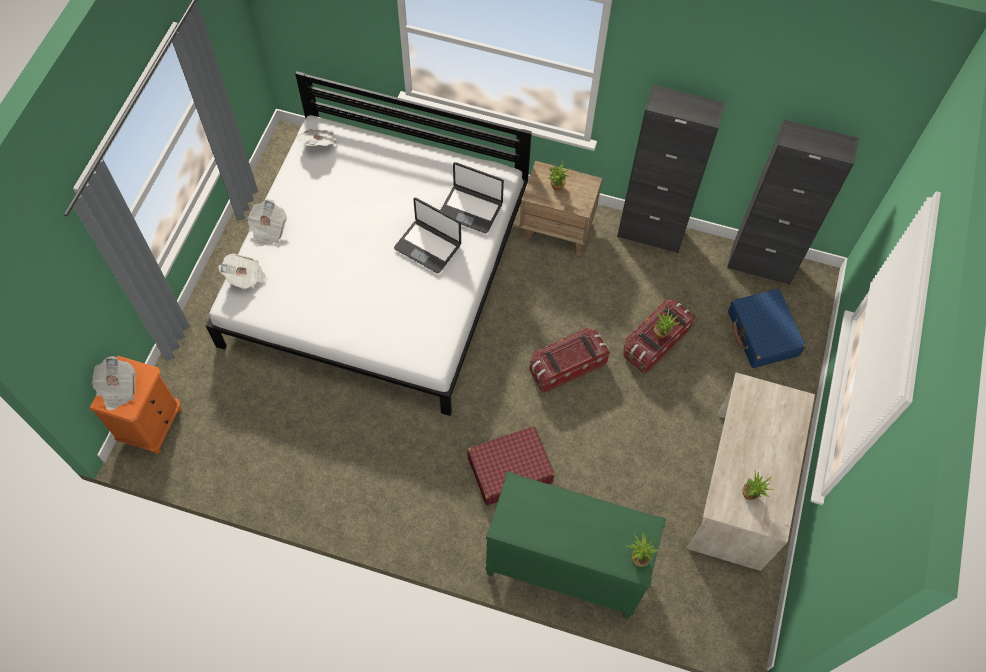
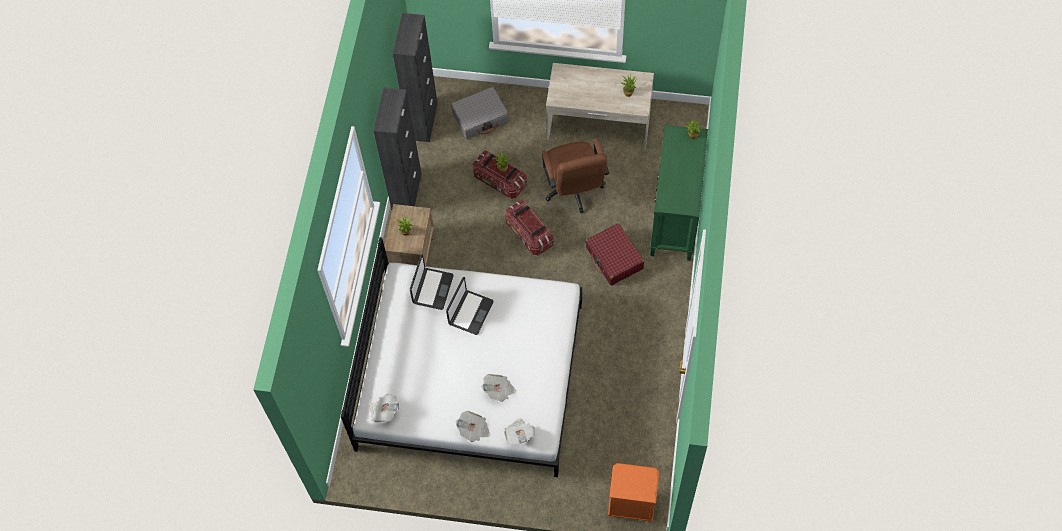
camera: 95 degrees left, 0 degrees up
(117, 389) = (636, 487): newspaper -> newspaper (499, 390)
(627, 435) = (574, 191): none -> brown office chair
(762, 334) = (480, 117): blue suitcase -> grey suitcase

